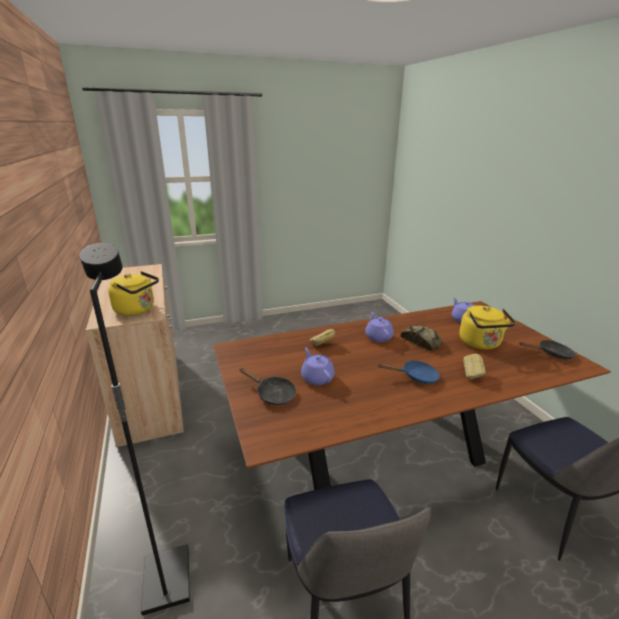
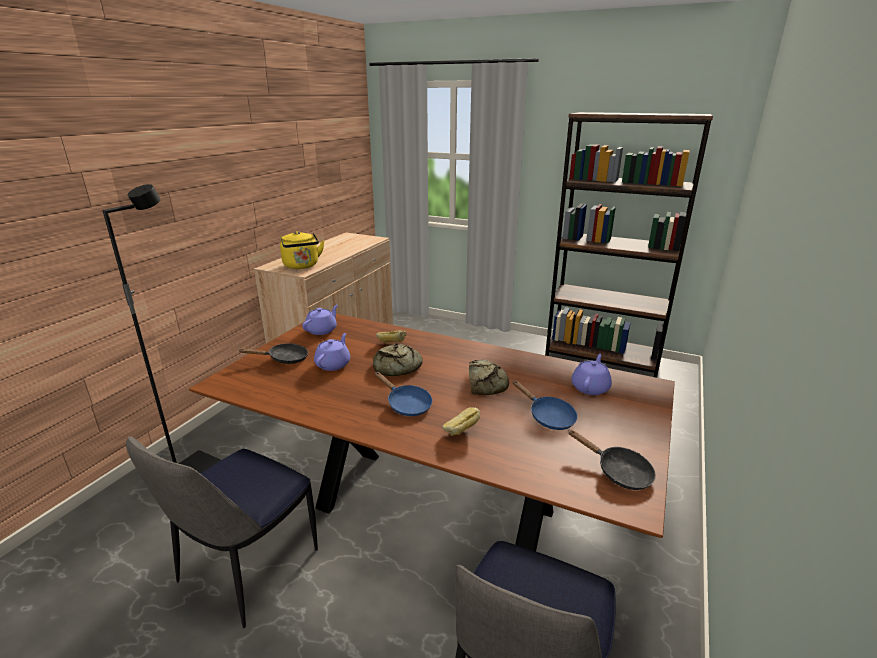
camera: 45 degrees right, 0 degrees up
(272, 394) = (284, 359): black frying pan -> black frying pan turned 90 degrees counterclockwise
(336, 314) = (602, 358): none -> brown bookcase
(359, 357) = (397, 367): none -> bread
(378, 337) = (453, 360): purple teapot -> purple teapot (322, 330)
(481, 344) = (548, 416): yellow kettle -> blue frying pan

